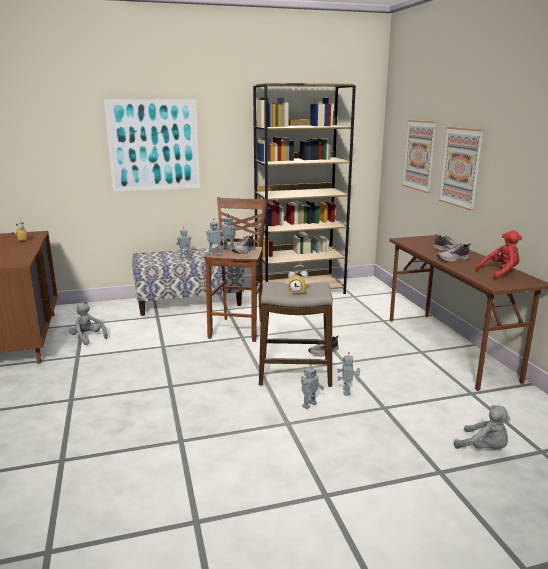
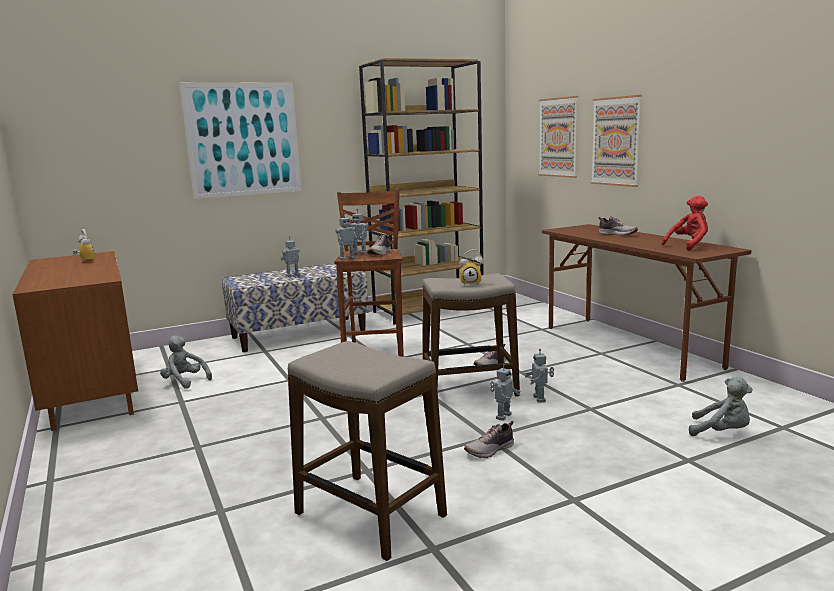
camera: 10 degrees left, 5 degrees down
(164, 483) = (370, 515): none -> stool
(453, 259) = (628, 240): shoe -> shoe (490, 450)

